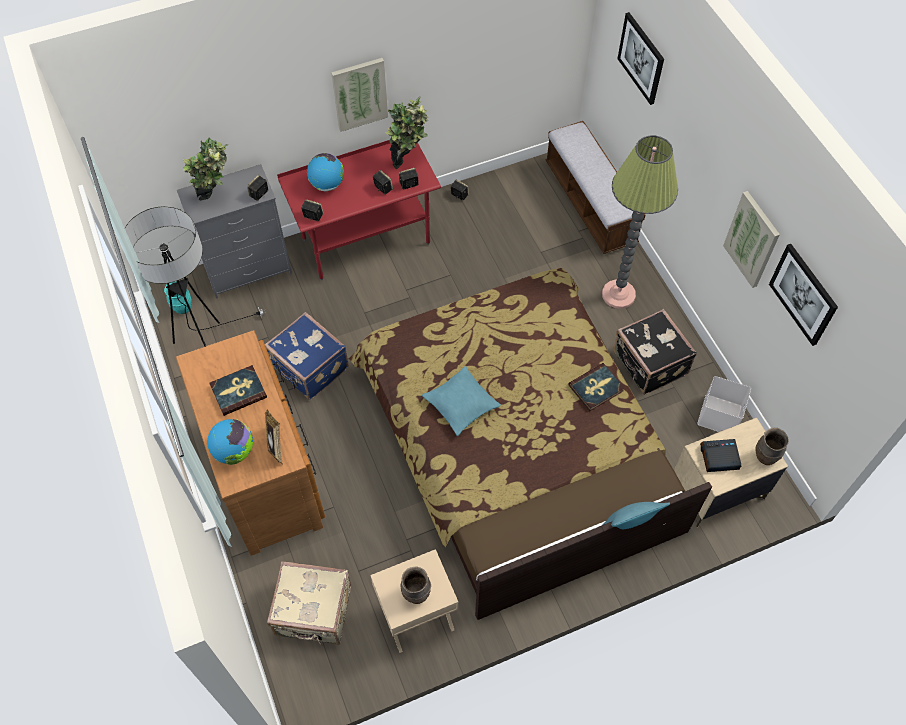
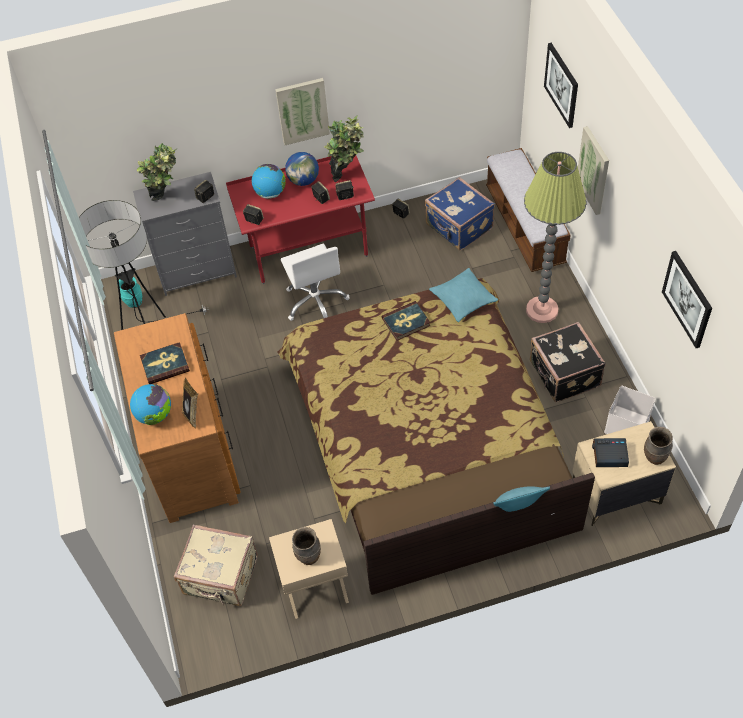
camera: 10 degrees right, 5 degrees down
(309, 368) = (242, 362): blue suitcase -> blue suitcase (458, 227)
(362, 169) = (304, 180): none -> globe
(380, 297) = (316, 302): none -> white office chair
(461, 404) = (371, 394): turquoise pillow -> turquoise pillow (463, 299)
(596, 388) = (500, 386): book -> book (406, 322)
(752, 239) = (648, 250): picture -> picture (594, 170)

